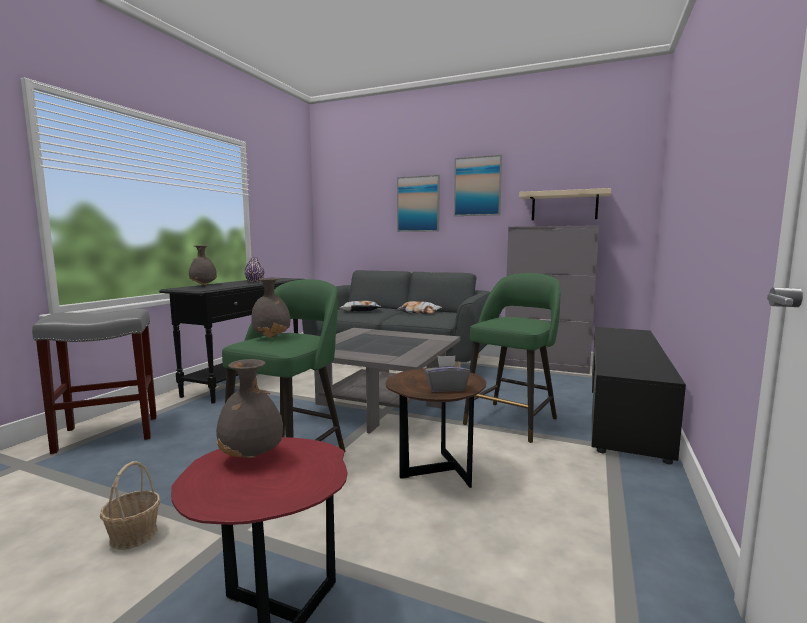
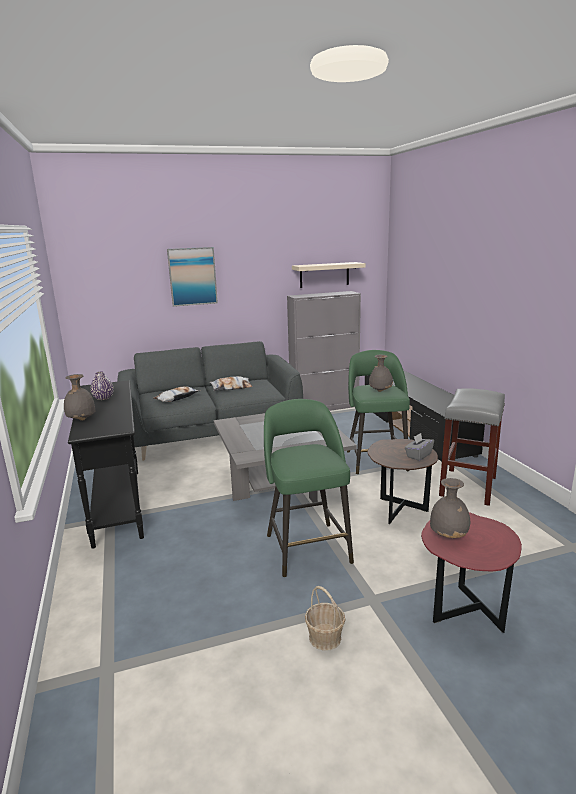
camera: 40 degrees left, 10 degrees up
(110, 433) = (114, 606): grey stool -> grey stool (467, 486)
(272, 337) = (297, 457): grey vase -> grey vase (380, 390)
(477, 186) = (251, 258): picture -> none

